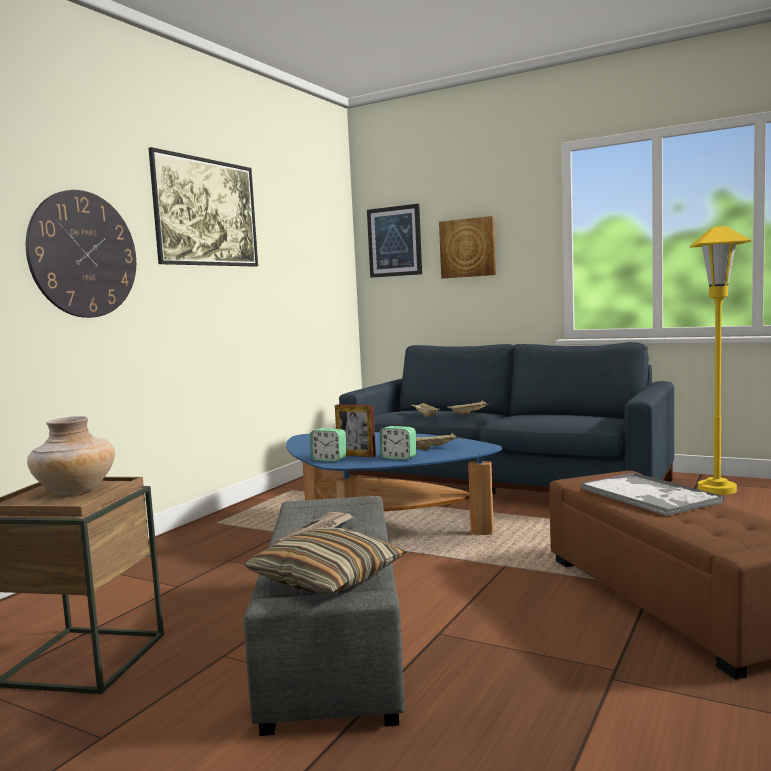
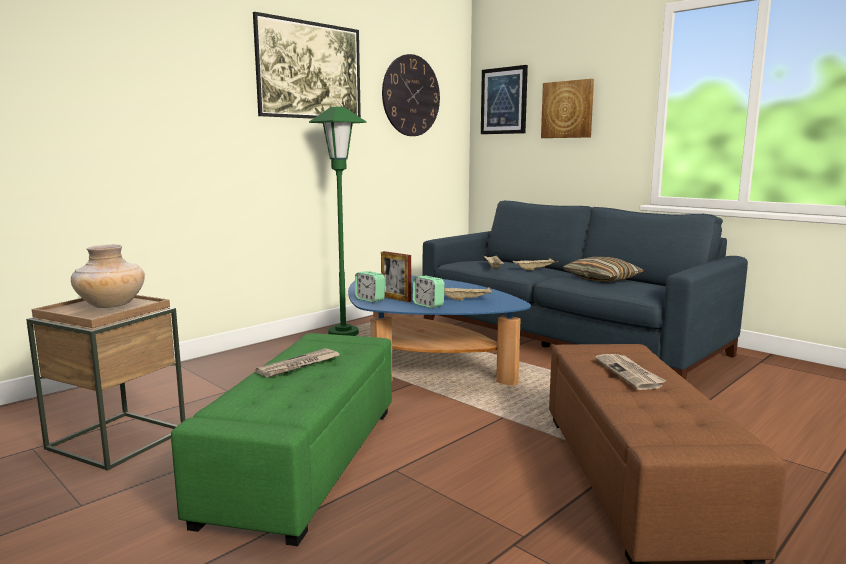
camera: 15 degrees right, 5 degrees up
(83, 254) = (185, 106): wall clock -> wall clock (411, 96)
(264, 508) = (343, 334): none -> green floor lamp
(327, 578) = (262, 408): pillow -> pillow (602, 279)
(332, 641) = (304, 460): grey ottoman -> green ottoman
(650, 496) = (629, 373): tray -> newspaper
(717, 489) = (775, 372): yellow floor lamp -> none

